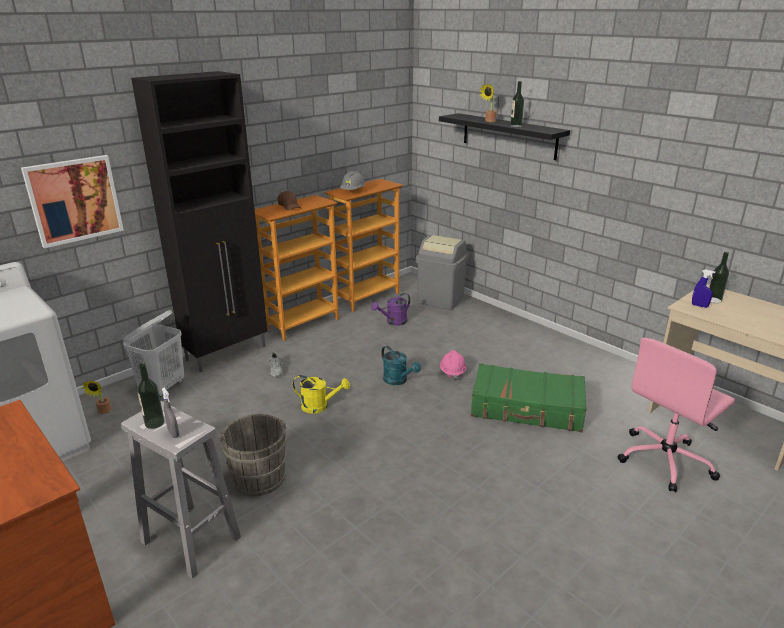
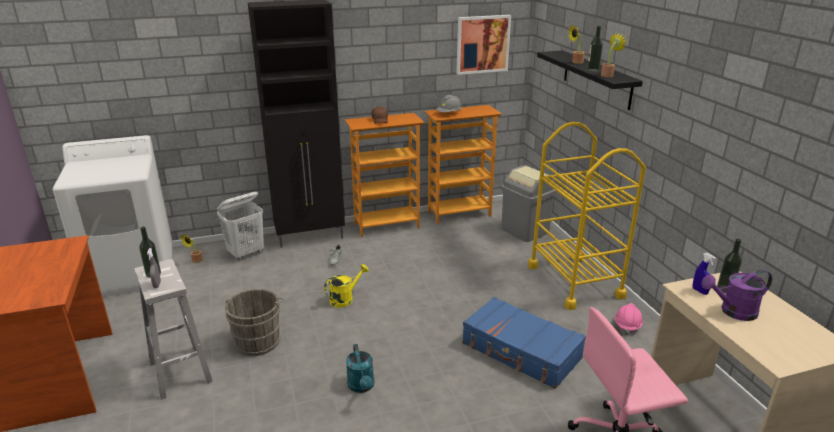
camera: 25 degrees right, 0 degrees up
(74, 200) = (197, 94): picture -> picture (482, 44)
(319, 406) = (345, 299): yellow watering can -> yellow watering can turned 75 degrees counterclockwise
(393, 322) = (464, 241): purple watering can -> purple watering can (733, 312)
(398, 381) = (426, 294): turquoise watering can -> turquoise watering can (362, 387)
(452, 372) = (479, 299): pink hard hat -> pink hard hat (627, 325)
(520, 335) = (574, 281): none -> yellow cart
(527, 408) = (521, 351): green suitcase -> blue suitcase
(535, 128) = (608, 75): none -> potted plant

